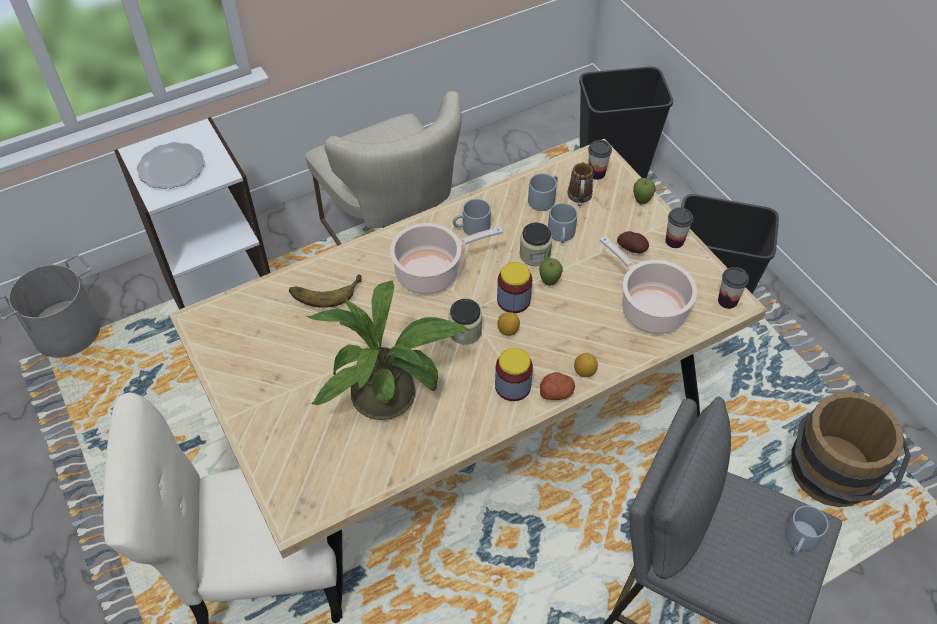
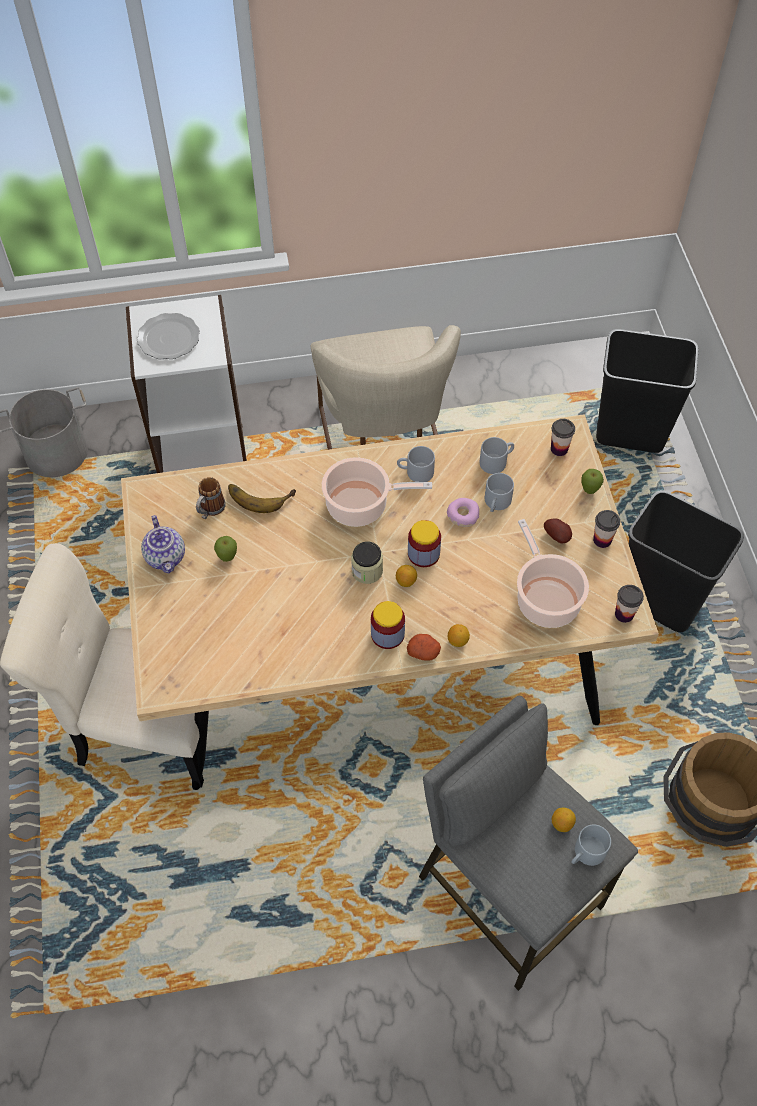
camera: 20 degrees right, 5 degrees up
(249, 377) = (166, 557): none -> teapot
(392, 397) = (279, 611): potted plant -> none
(535, 255) = (462, 515): jar -> donut
(549, 282) = (464, 546): apple -> apple (227, 558)
(579, 199) = (530, 471): mug -> mug (210, 510)
(762, 518) = (562, 823): none -> lemon

